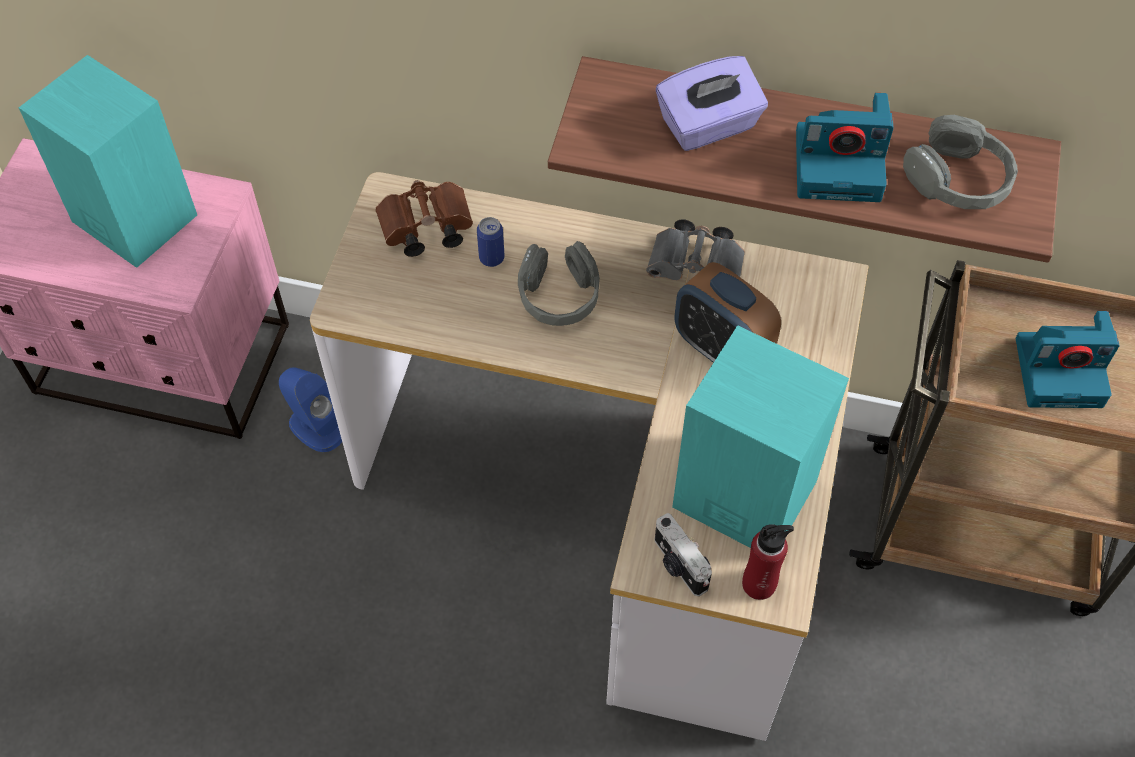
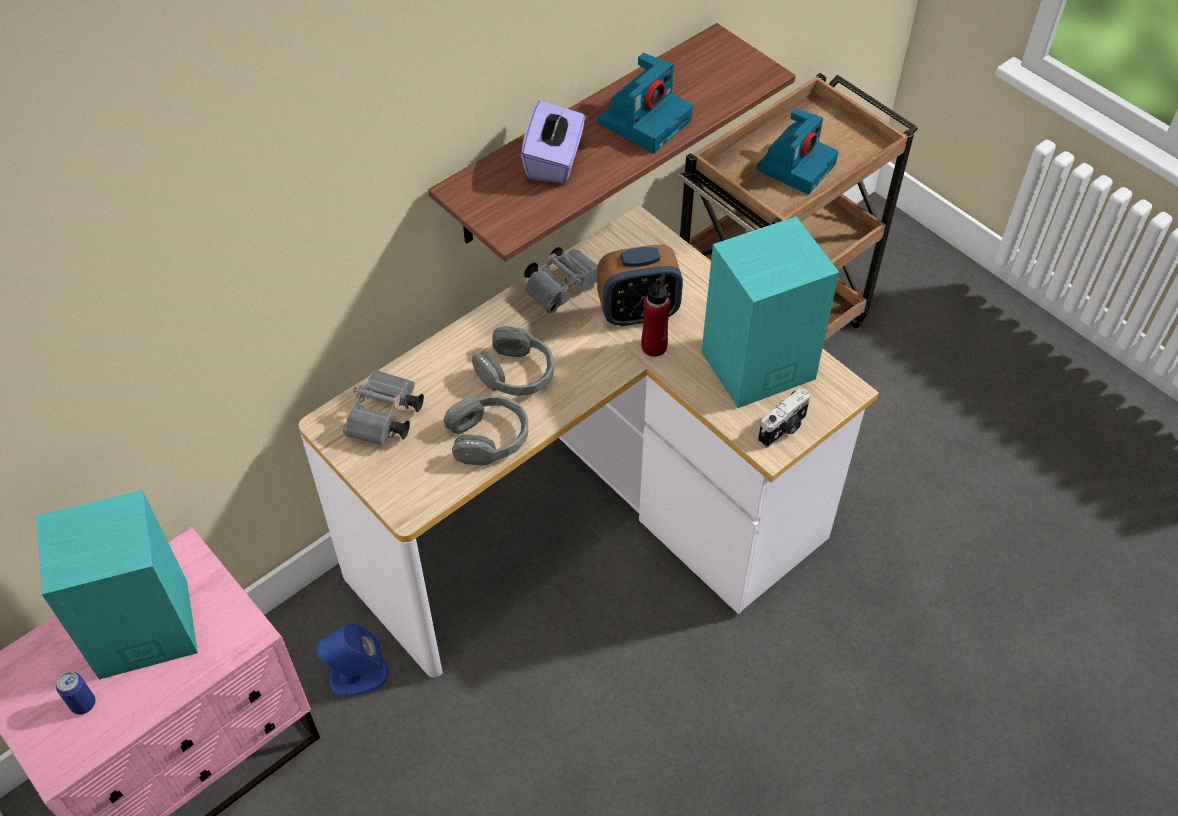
camera: 55 degrees left, 5 degrees down
(424, 230) = (384, 419): brown binoculars -> grey binoculars
(491, 258) = (448, 393): can -> can (83, 704)
(678, 565) = (783, 429): camera -> camera turned 45 degrees counterclockwise
(759, 584) = (828, 396): red bottle -> red bottle (654, 346)
(958, 180) = (705, 79): grey headphones -> grey headphones (488, 438)

